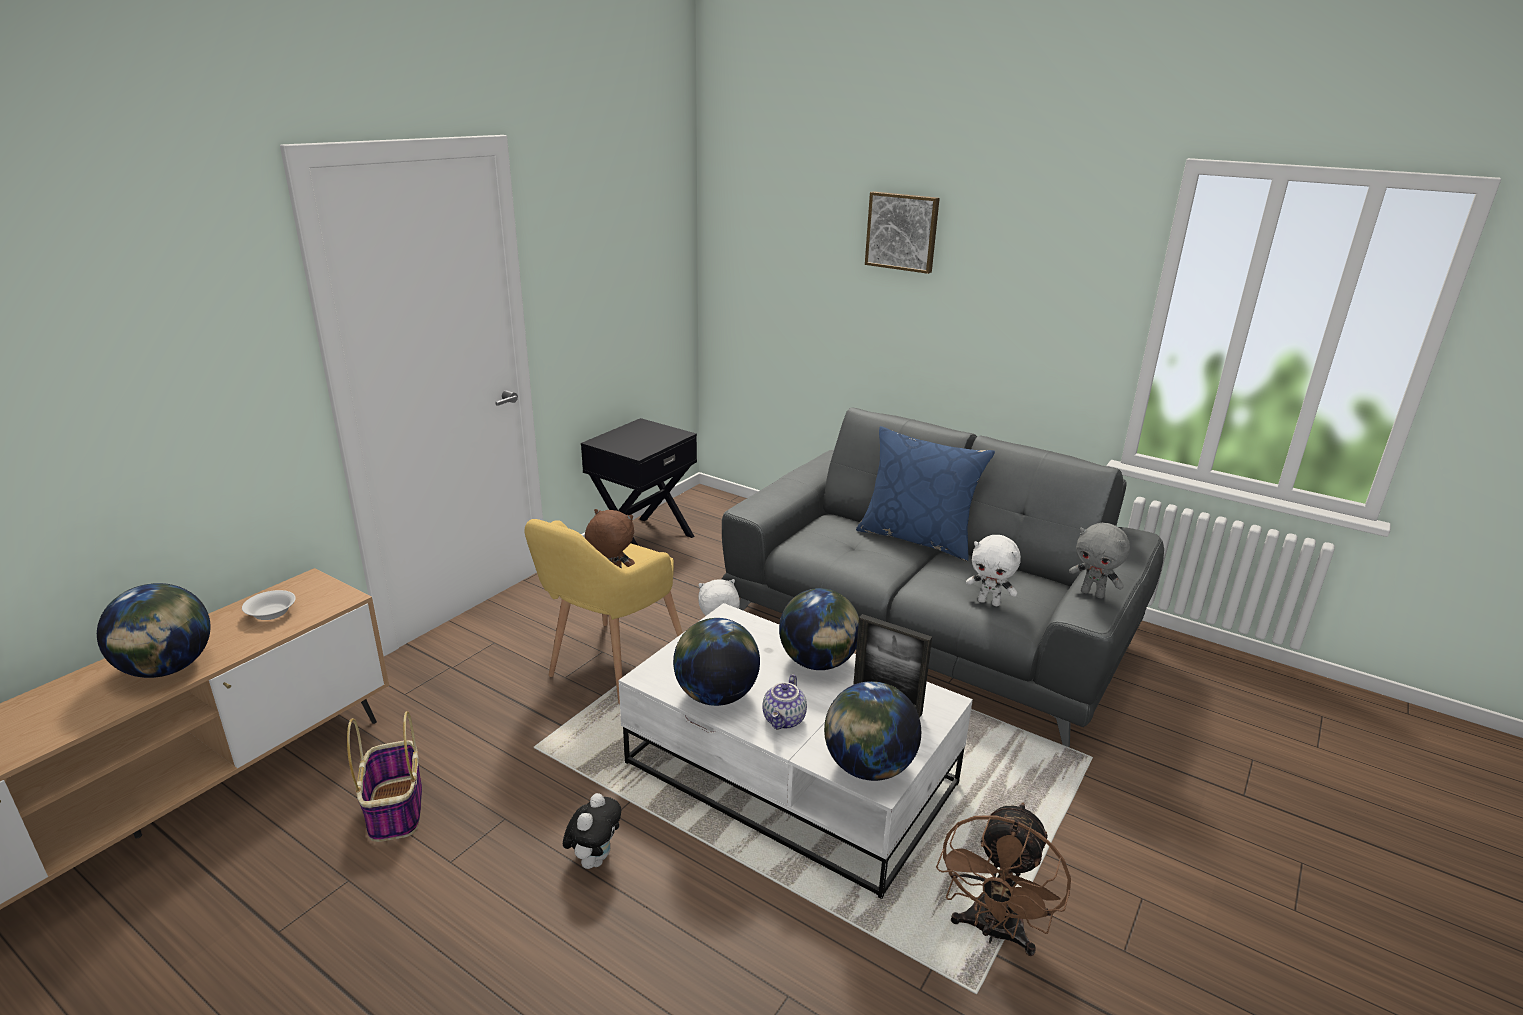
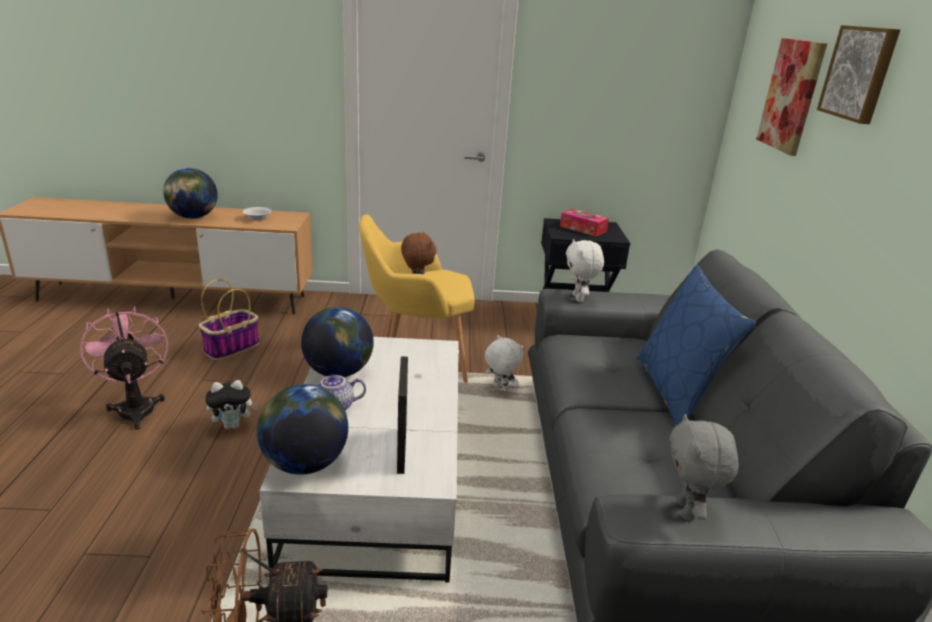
camera: 55 degrees right, 0 degrees up
(449, 951) = (136, 406): none -> pink fan
(636, 437) = (583, 229): none -> tissue box
(809, 252) = (791, 95): none -> picture
(818, 662) = (424, 401): globe -> none
(989, 602) = (620, 462): white plush toy -> white plush toy (579, 298)

